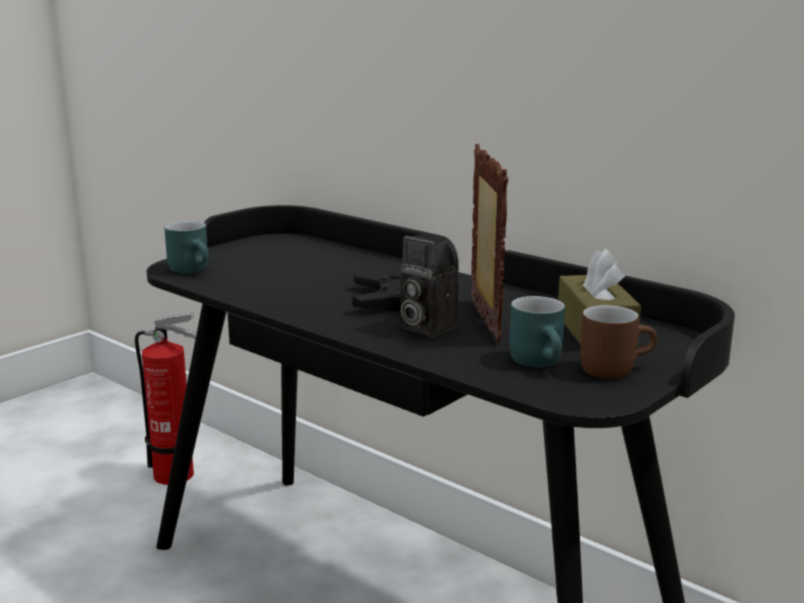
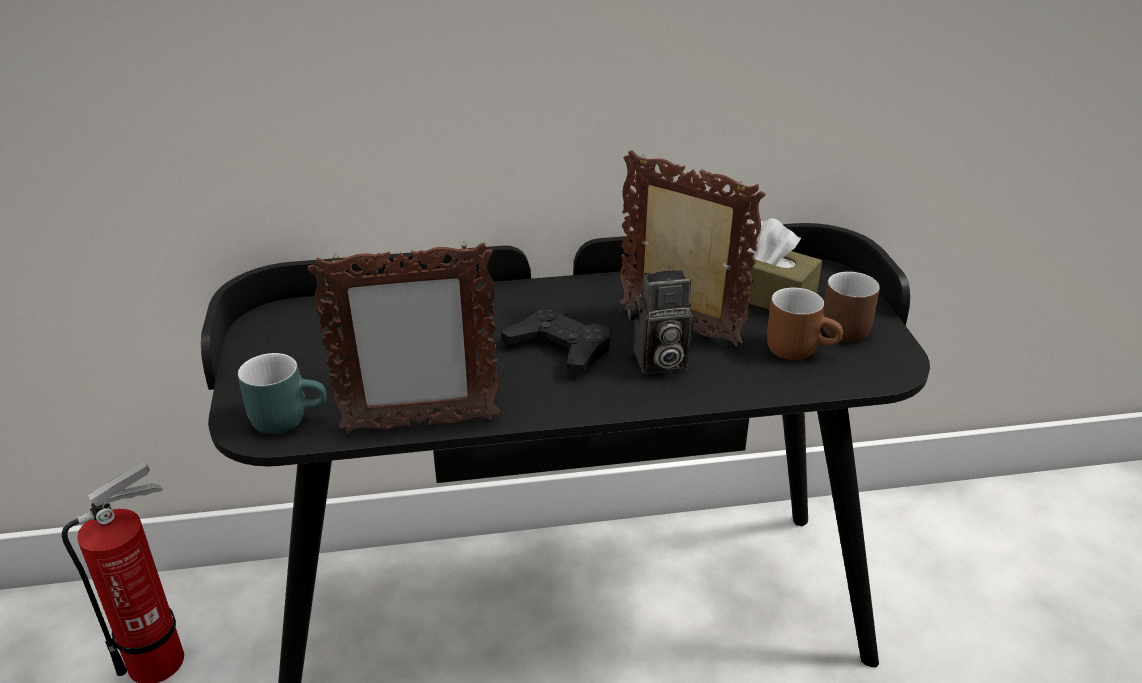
camera: 50 degrees left, 15 degrees up
(235, 295) = (419, 425): none -> picture frame
(542, 362) = (800, 348): turquoise mug -> brown mug

